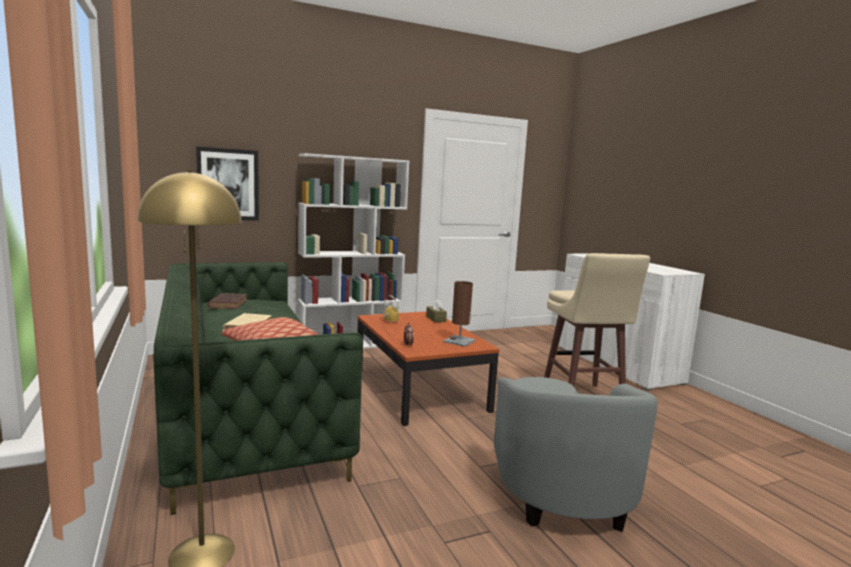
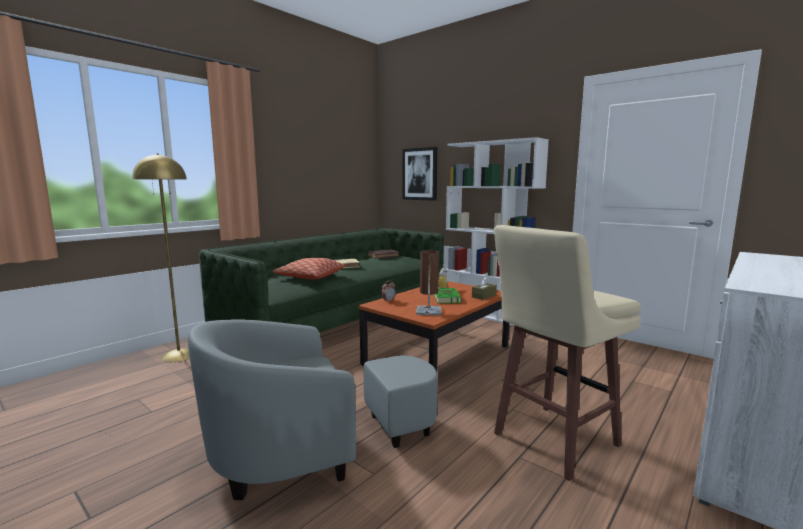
camera: 65 degrees right, 0 degrees up
(425, 328) = (446, 298): none -> green book

